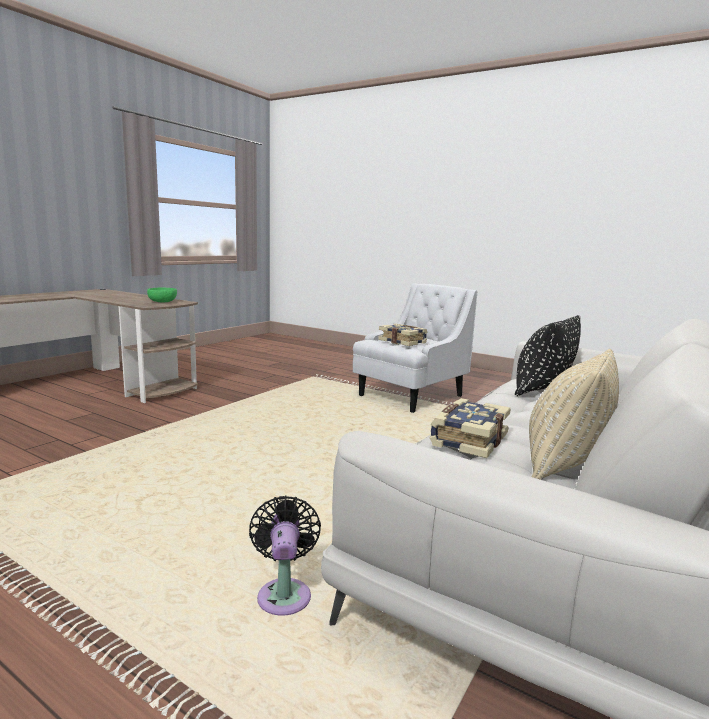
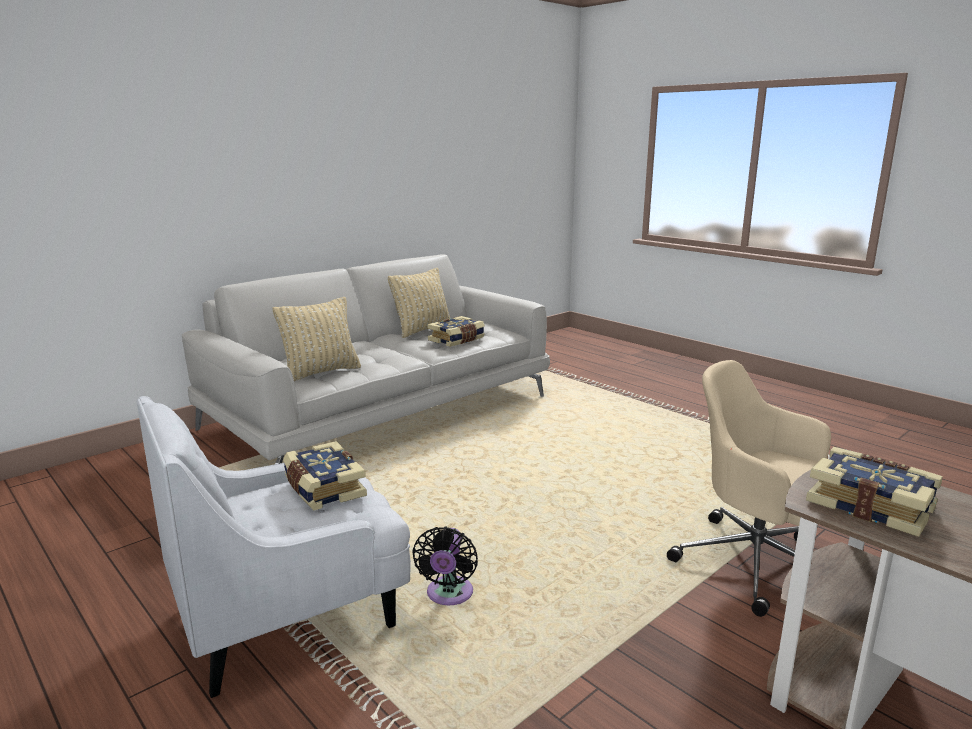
camera: 165 degrees left, 5 degrees up
(154, 423) = (755, 564): none -> beige office chair
(162, 301) = (870, 505): green bowl -> book
(284, 593) = (564, 406): black fan -> black fan (448, 595)
(542, 390) = (321, 372): black pillow -> beige pillow

